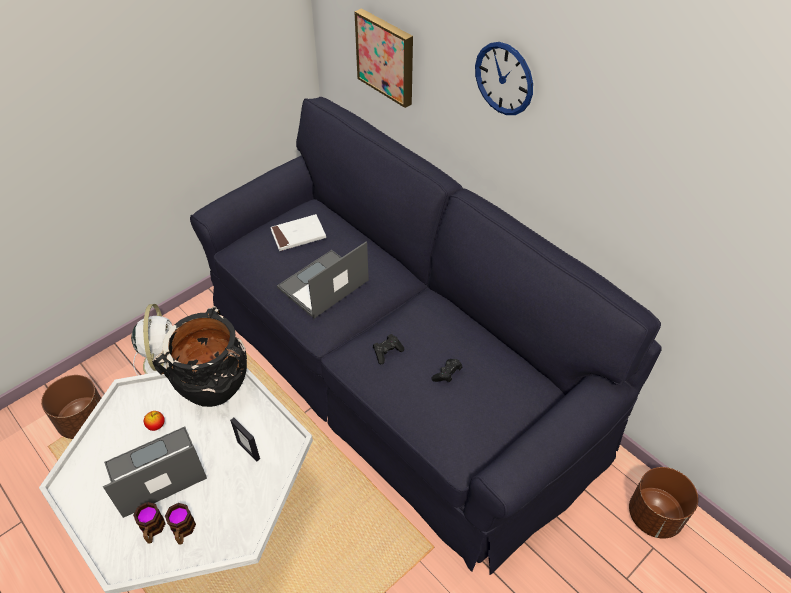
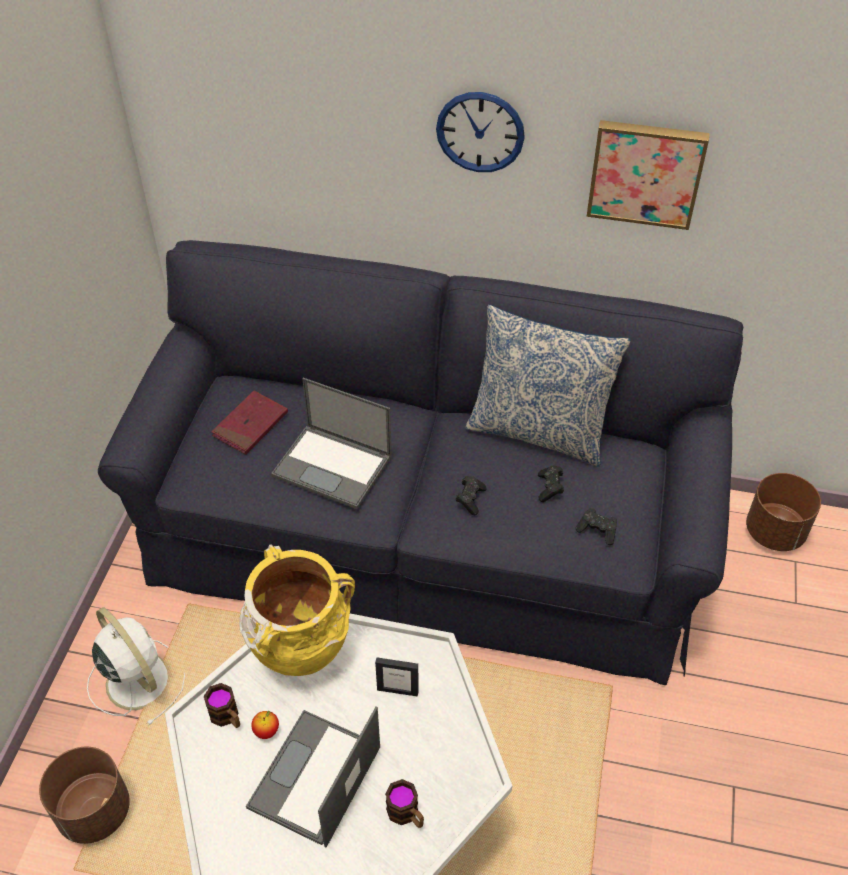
camera: 35 degrees left, 0 degrees up
(152, 530) = (372, 836): mug -> mug (227, 717)
(216, 391) = (301, 653): black vase -> yellow vase
(298, 235) = (250, 425): white book -> red book
(322, 285) = (334, 466): laptop -> laptop turned 75 degrees counterclockwise
(387, 57) = (284, 157): picture -> picture (646, 172)
(454, 423) = (597, 531): none -> black game controller
(477, 332) = (539, 431): none -> pillow

